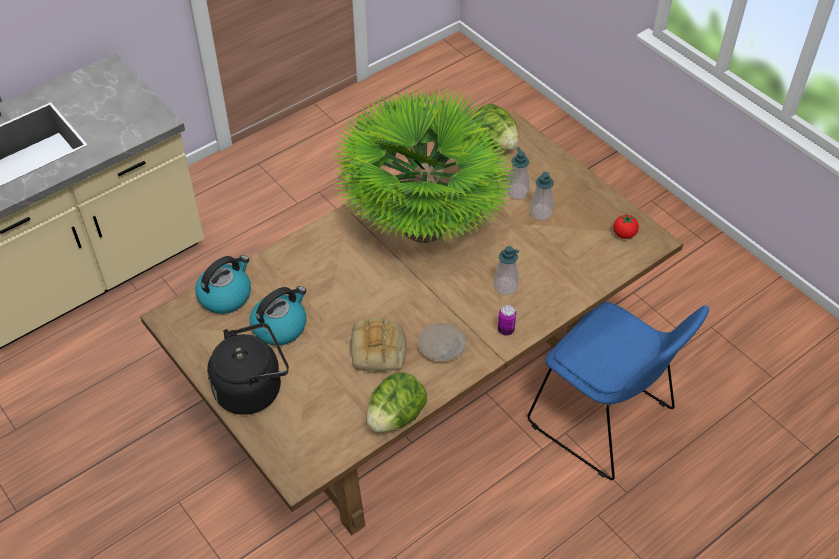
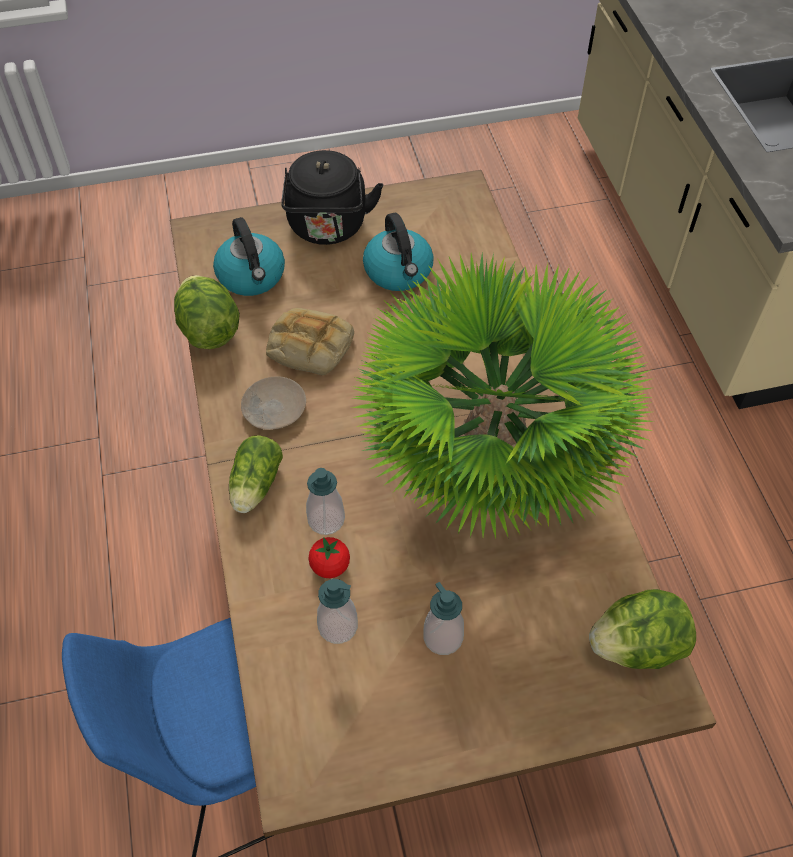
camera: 115 degrees right, 5 degrees up
(225, 295) = (473, 239): kettle -> kettle (252, 276)
(506, 330) = (254, 487): can -> lettuce
(517, 192) = (504, 625): soap dispenser -> soap dispenser (338, 626)
(624, 234) = (333, 742): tomato -> tomato (330, 566)

